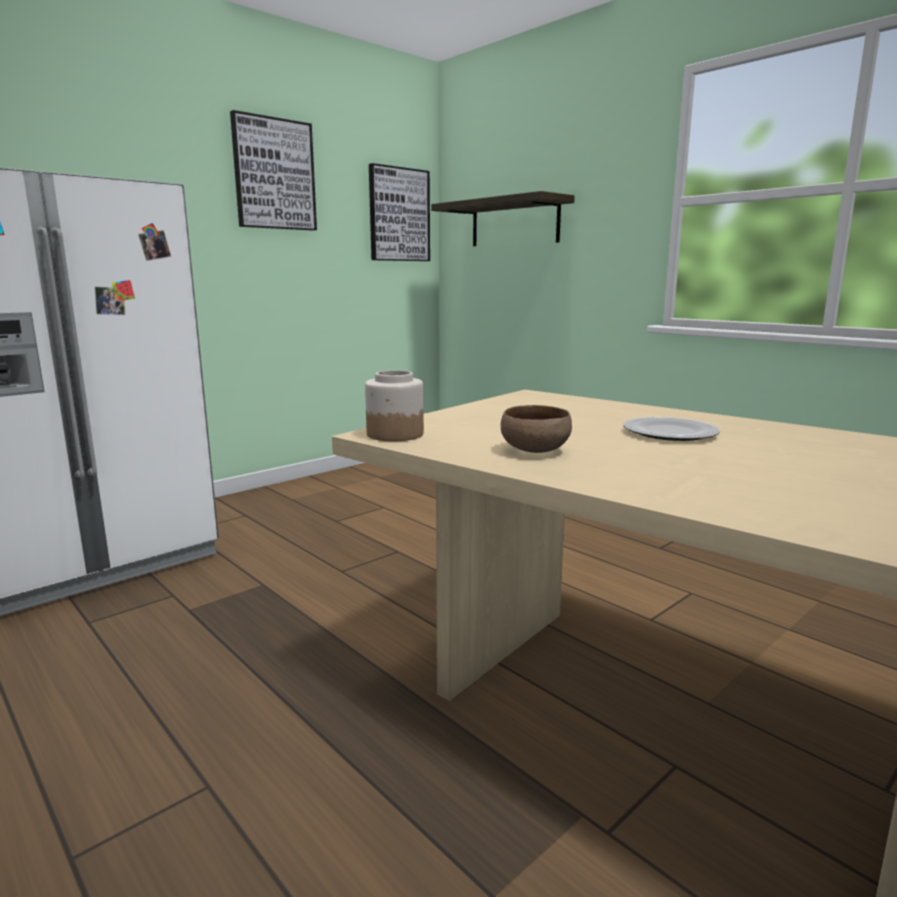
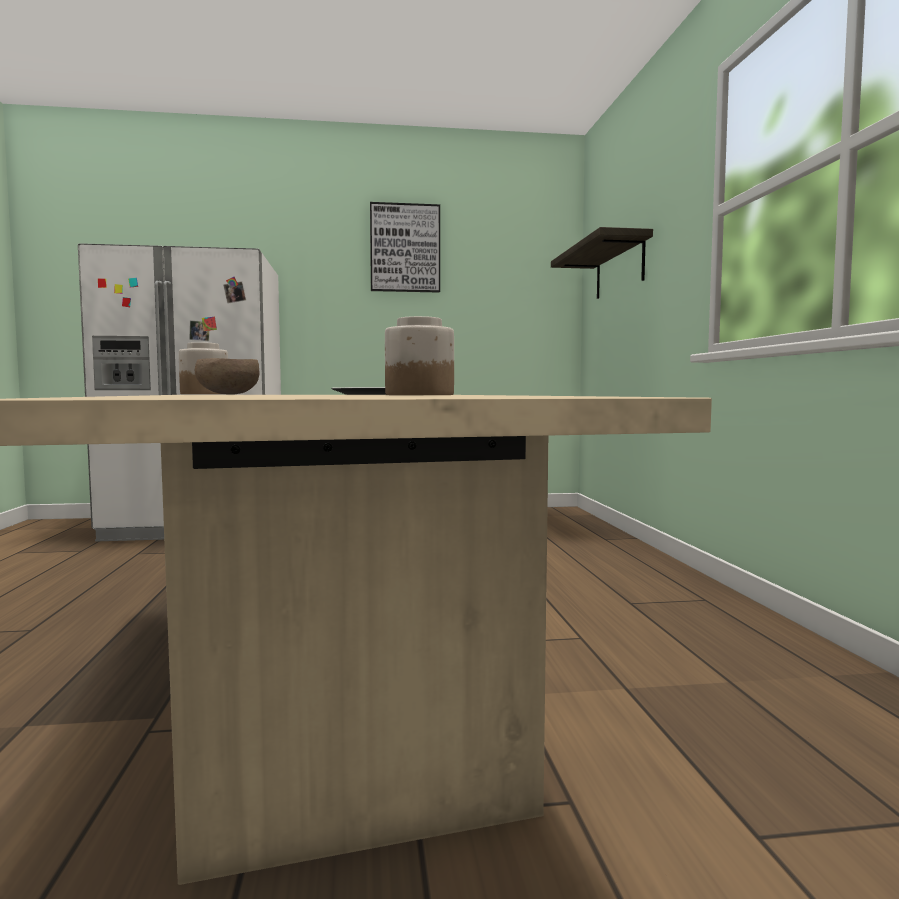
camera: 35 degrees right, 10 degrees down
(399, 215) = (532, 276): picture -> none
(808, 450) = (419, 395): none -> jar

